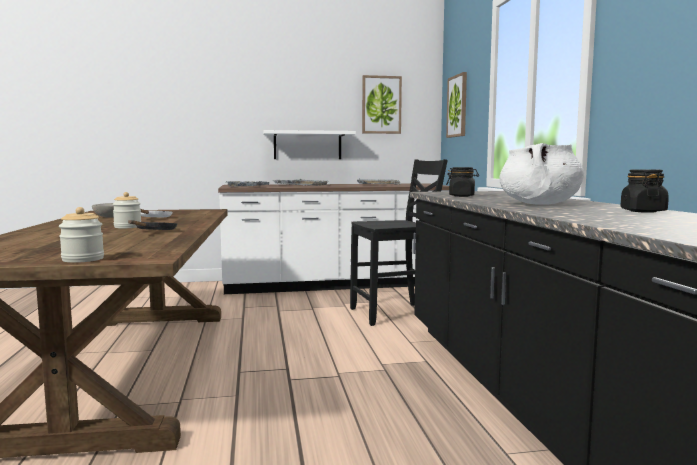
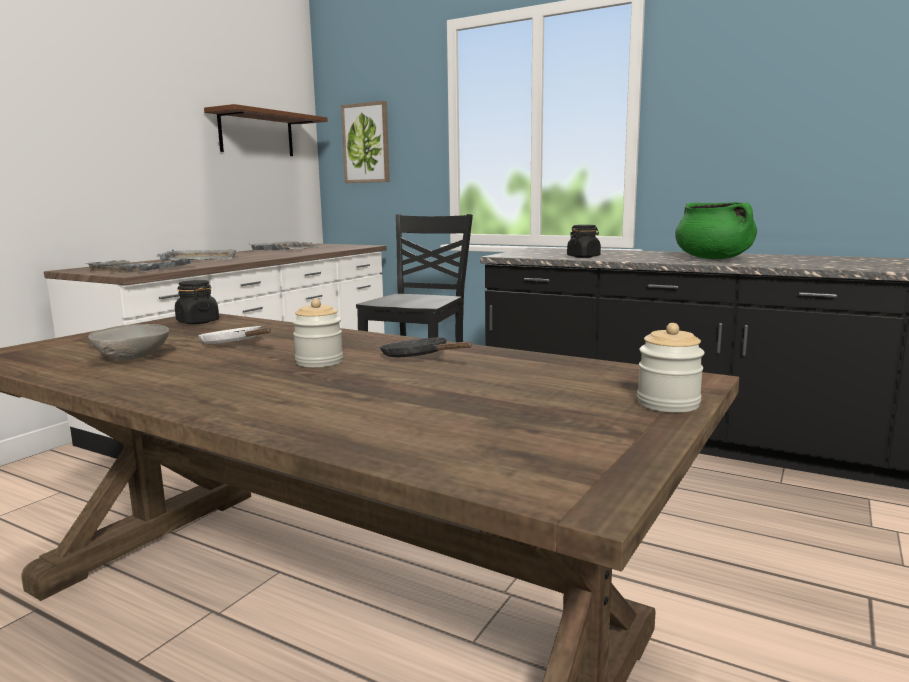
camera: 50 degrees left, 5 degrees up
(307, 145) = (170, 194): white shelf -> none
(381, 105) = (256, 134): picture -> brown shelf
(539, 204) = (714, 259): white cooking pot -> green cooking pot
(642, 211) = (808, 257): black jar -> black jar (197, 322)

